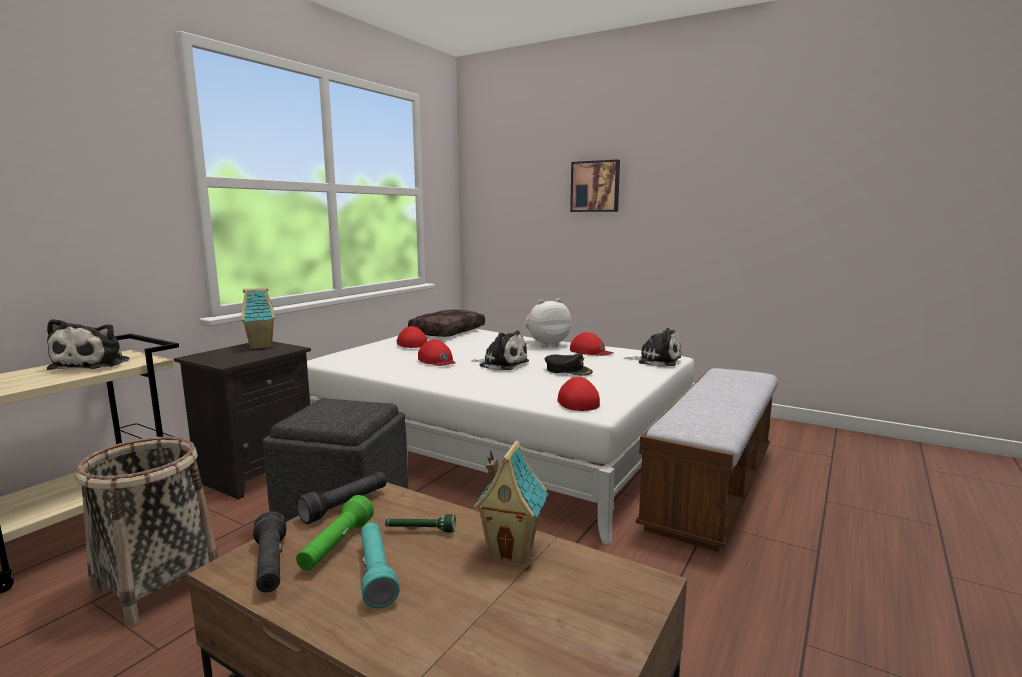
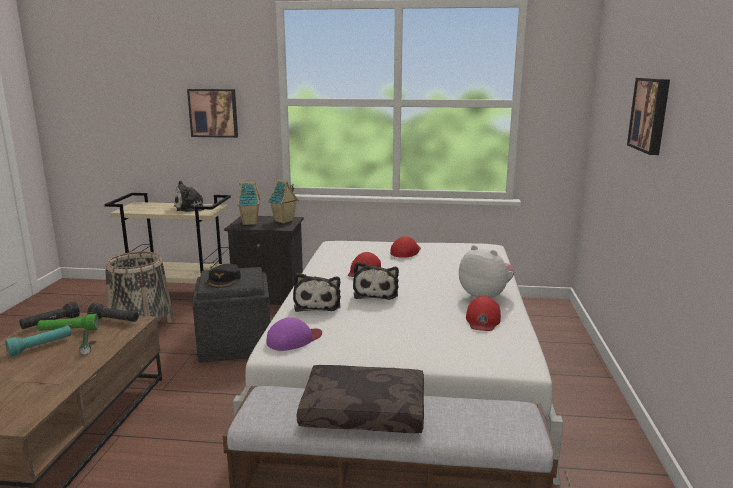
camera: 65 degrees right, 5 degrees up
(80, 195) = (213, 113): none -> picture
(447, 331) = (464, 252): brown pillow -> brown pillow (365, 410)
(512, 550) = (63, 374): toy house -> toy house (250, 223)
(568, 370) = (387, 321): black cap -> black cap (224, 280)
(576, 401) = (294, 339): red cap -> purple cap
(656, 361) = (486, 358): plush toy -> plush toy (317, 304)

